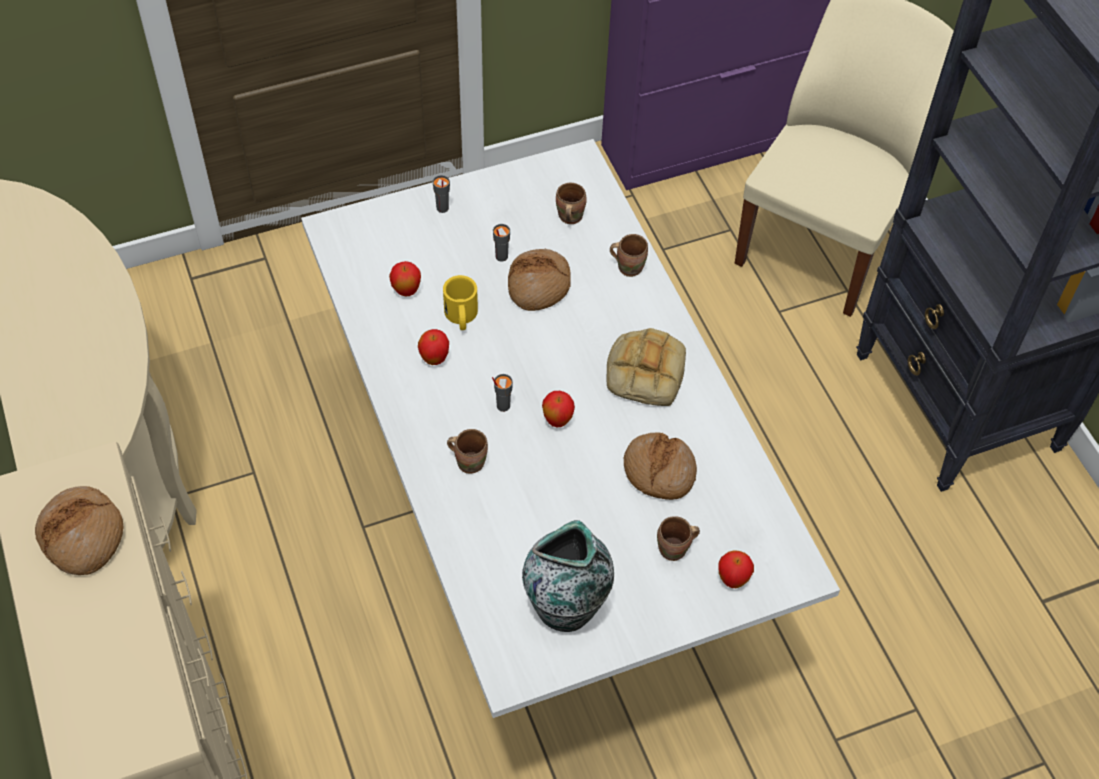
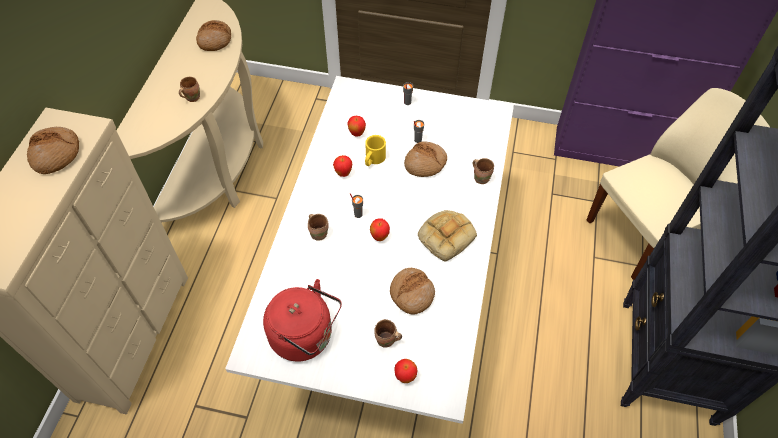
camera: 35 degrees right, 0 degrees up
(56, 253) = (215, 40): none -> bread
(566, 607) = (305, 337): vase -> red kettle
(568, 217) = (468, 137): brown mug -> brown mug (191, 97)

